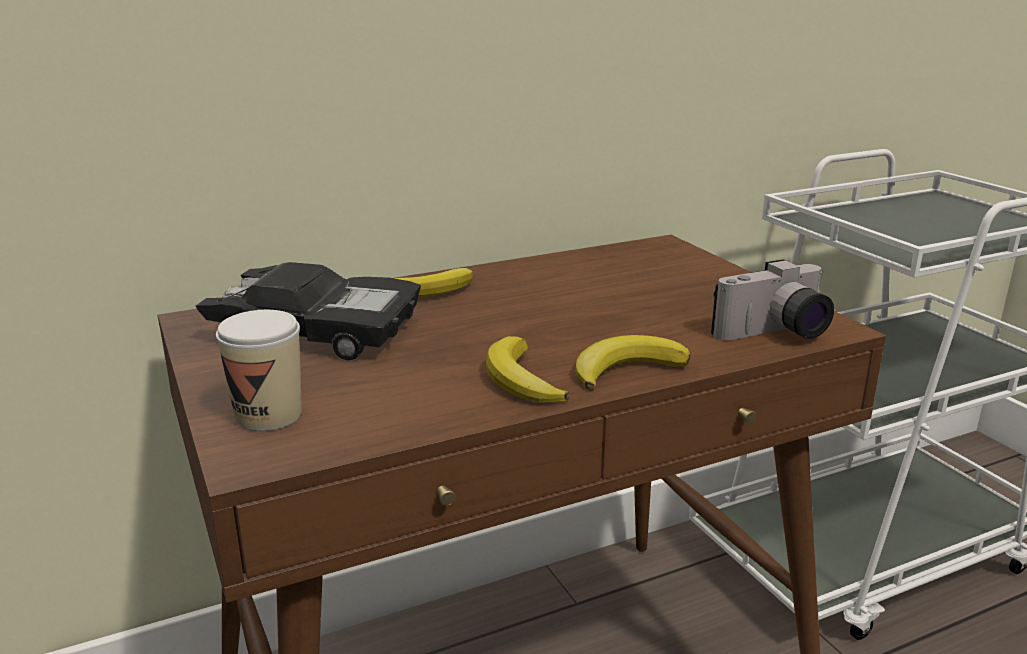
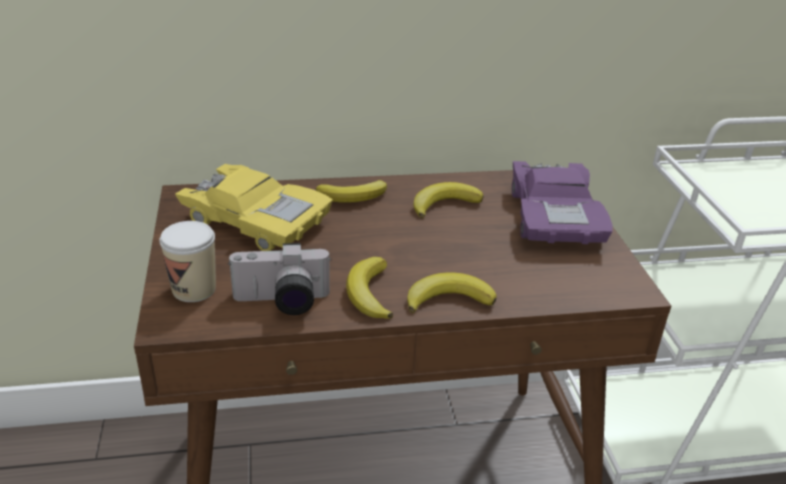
camera: 15 degrees right, 10 degrees up
(316, 331) = (256, 220): black toy car -> yellow toy car
(552, 283) = (444, 204): none -> banana
(691, 277) = (554, 217): none -> purple toy car
(776, 334) = (582, 288): camera -> camera (281, 303)

